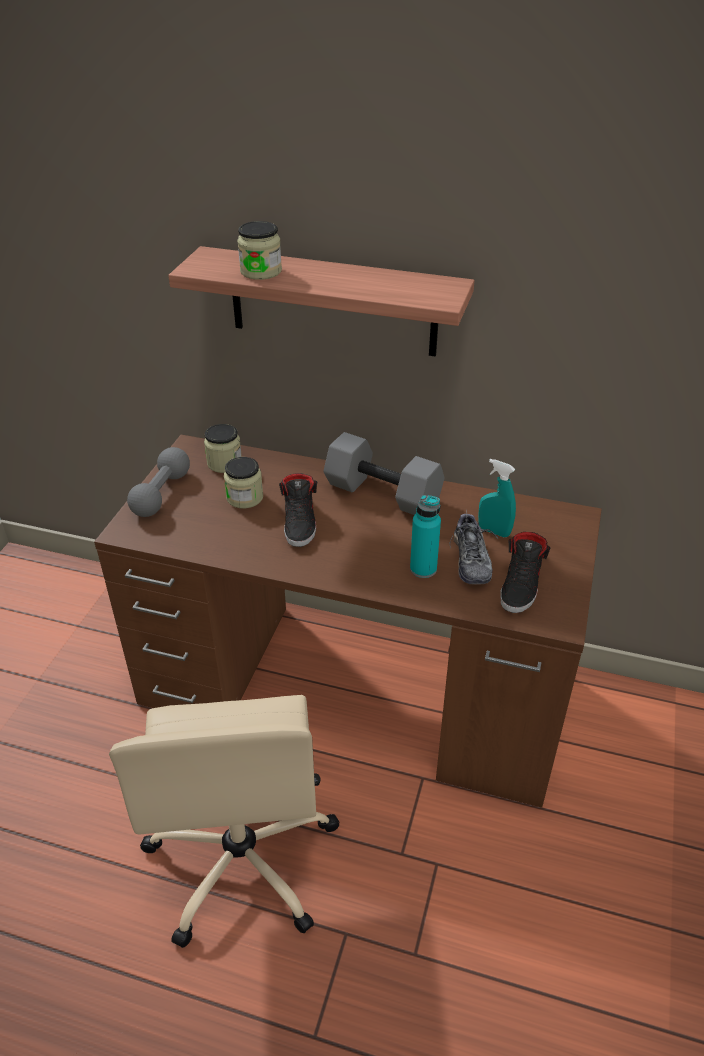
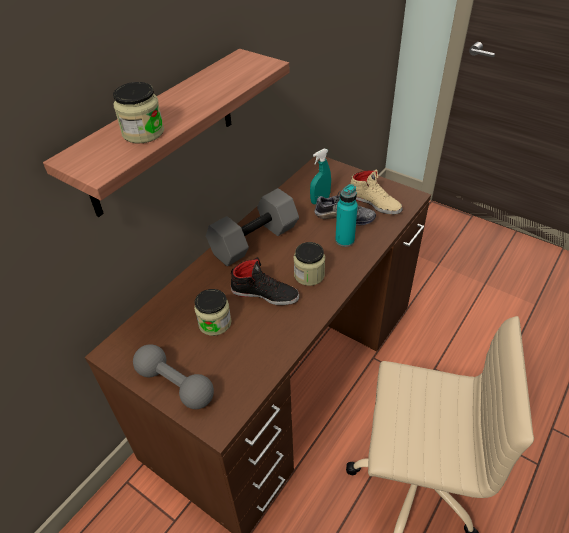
camera: 70 degrees left, 5 degrees up
(224, 463) = (156, 329): jar -> jar (309, 275)
(521, 585) = (375, 202): black shoe -> beige shoe

